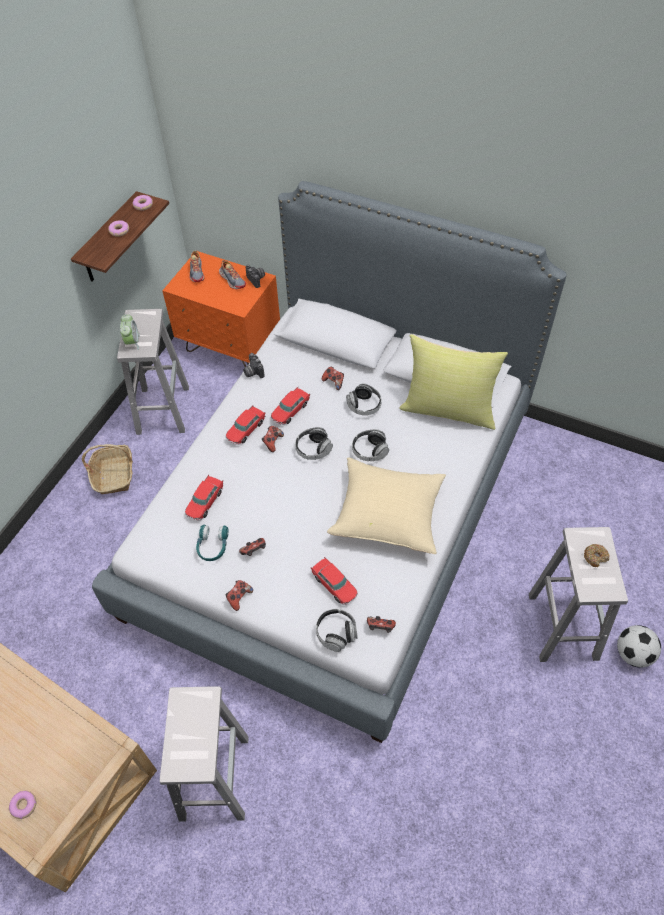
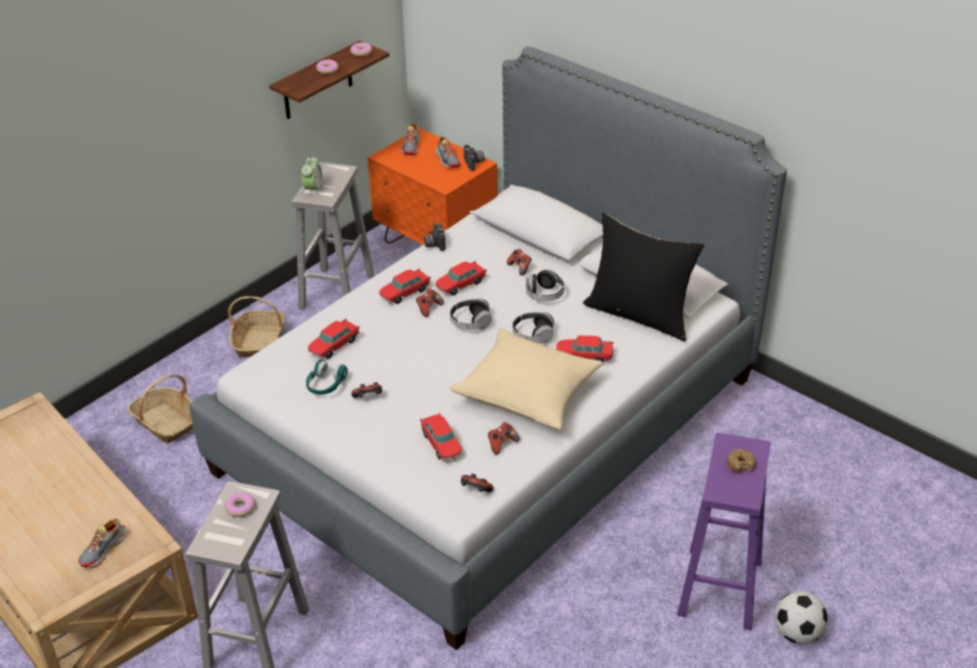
camera: 15 degrees right, 15 degrees down
(24, 805) = (48, 573): donut -> donut (240, 508)
(60, 577) = (166, 423): none -> basket
(68, 764) = (104, 549): none -> shoe
(239, 597) = (335, 434): game controller -> game controller (502, 444)
(336, 633) = (425, 485): headphones -> none
(419, 463) = (584, 356): none -> toy car
(449, 409) = (640, 314): yellow pillow -> black pillow
(562, 625) = (719, 586): white stool -> purple stool

